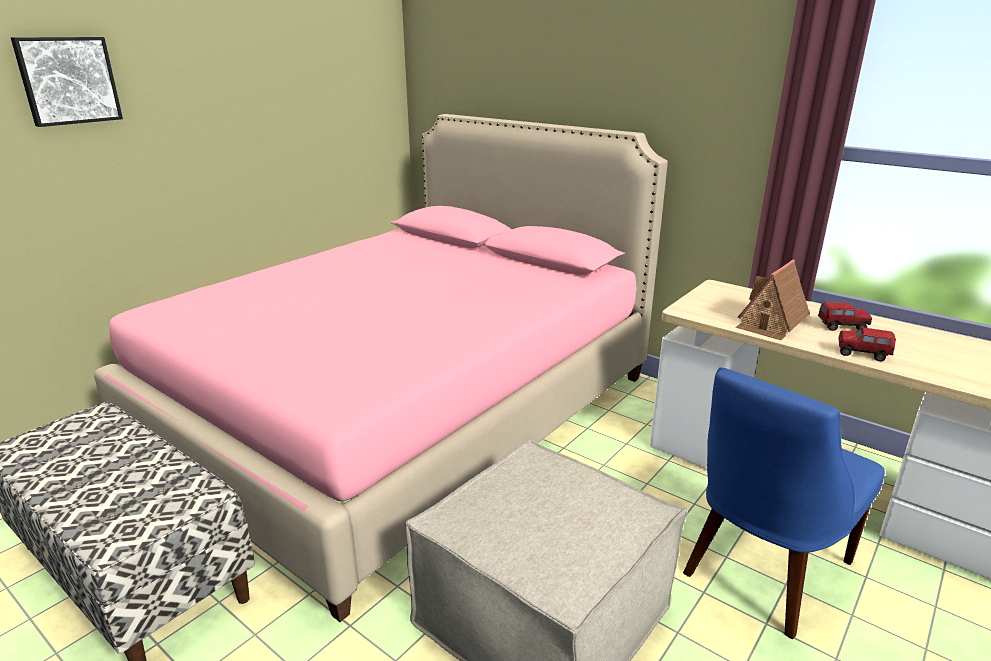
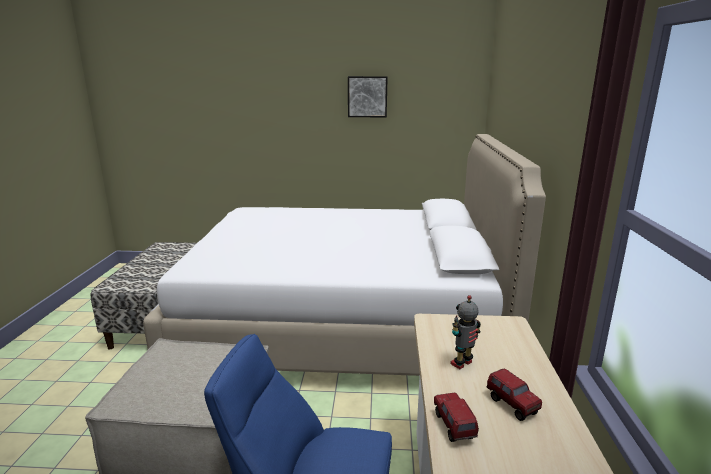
camera: 55 degrees right, 5 degrees down
(68, 80) = (257, 94): picture -> picture (367, 96)
(407, 412) = (343, 322): pink bed -> white bed
(771, 323) = (462, 364): toy house -> toy robot

